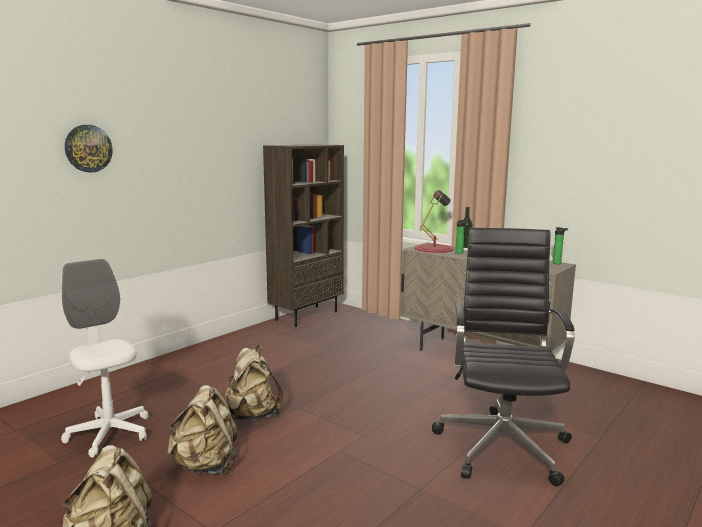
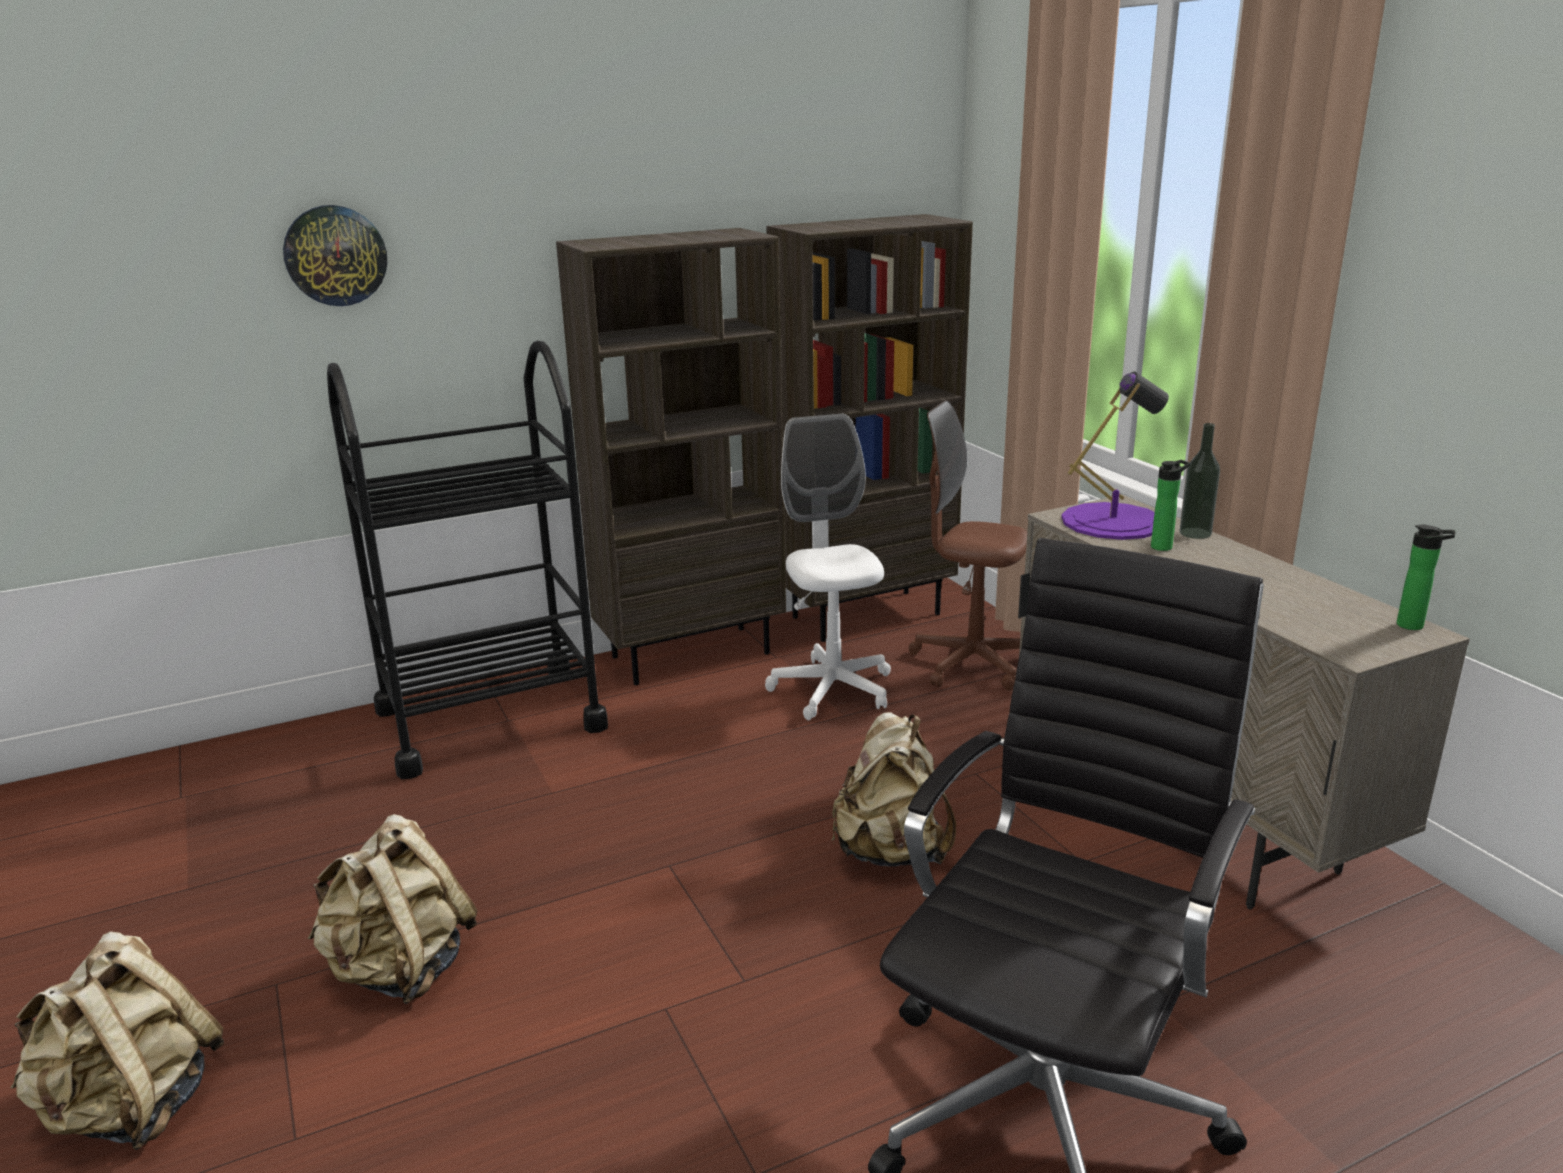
camera: 25 degrees right, 10 degrees up
(109, 434) = (305, 844): white office chair -> white office chair (832, 689)
(163, 374) = (490, 719): none -> black cart
(240, 338) = (691, 654): none -> brown bookcase
(252, 416) = (569, 864): beige backpack -> beige backpack (891, 851)
(363, 326) = (970, 664): none -> brown office chair
(434, 248) = (1112, 521): red table lamp -> purple table lamp

